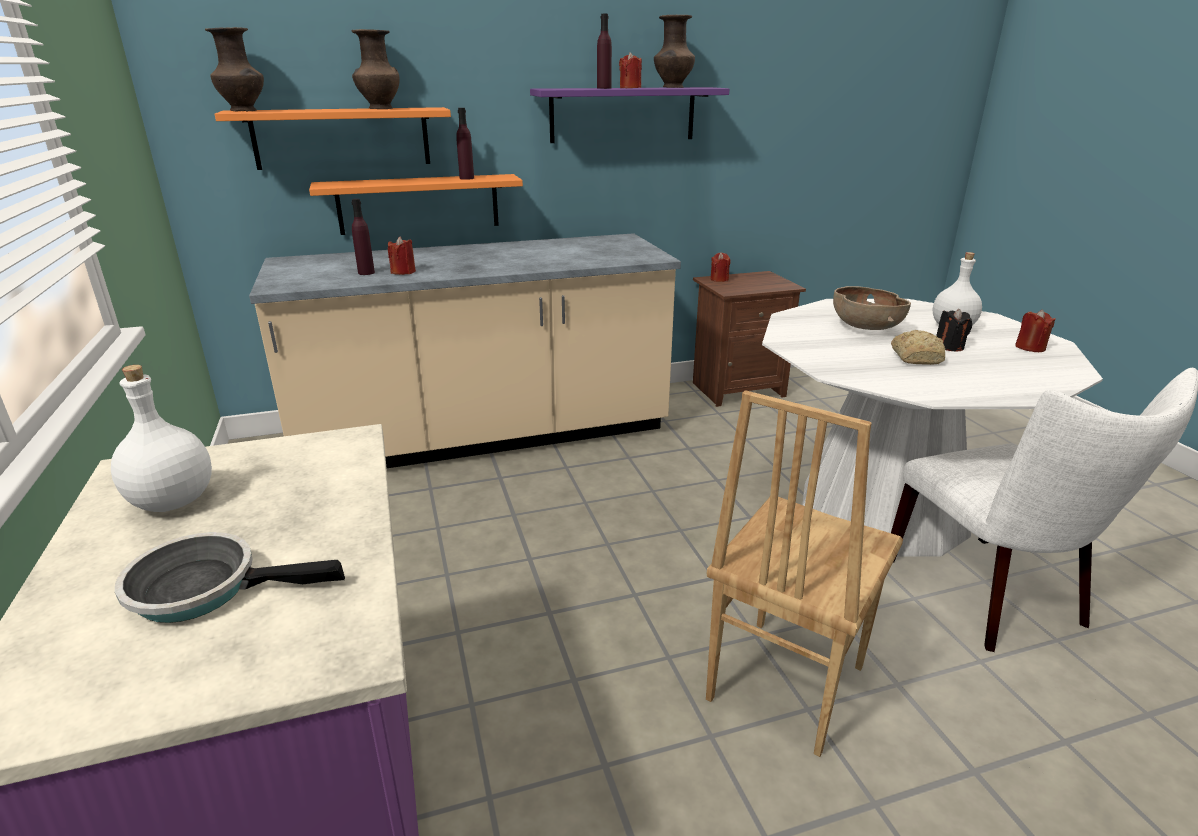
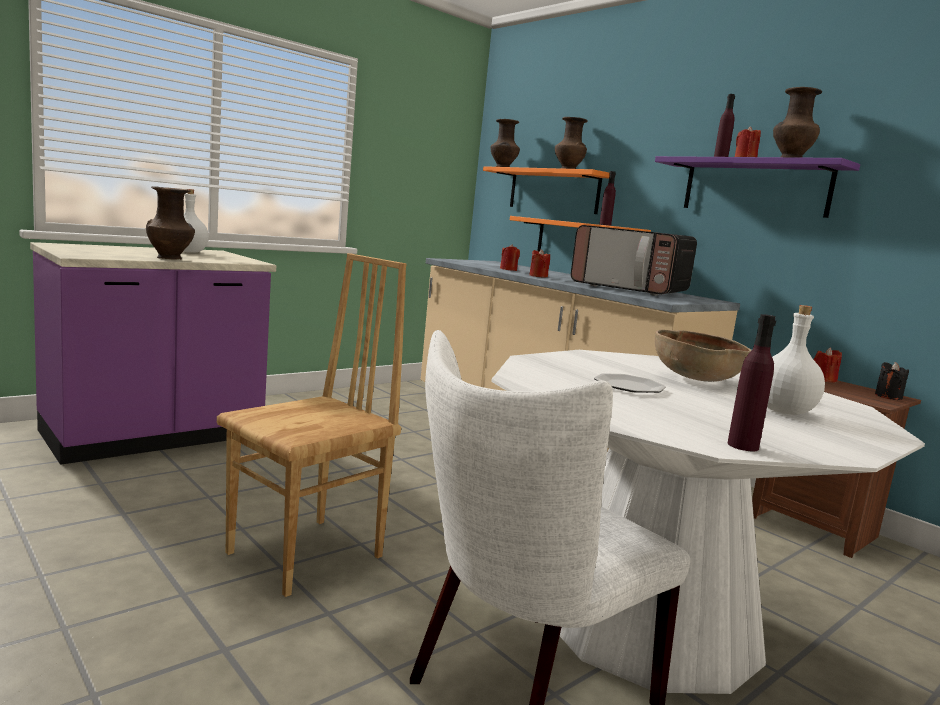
camera: 65 degrees right, 15 degrees down
(205, 588) = (124, 252): frying pan -> none
(339, 525) = (170, 258): none -> brown vase
(366, 273) = (495, 267): purple bottle -> purple bottle (742, 446)
(570, 252) = (630, 289): none -> microwave
(782, 682) = (308, 555): brown chair -> brown chair turned 120 degrees clockwise
(916, 357) = (629, 386): bread -> plate
(949, 346) = (698, 402): black candle -> black candle (888, 396)
(1030, 347) = (782, 437): red candle -> red candle (538, 276)

